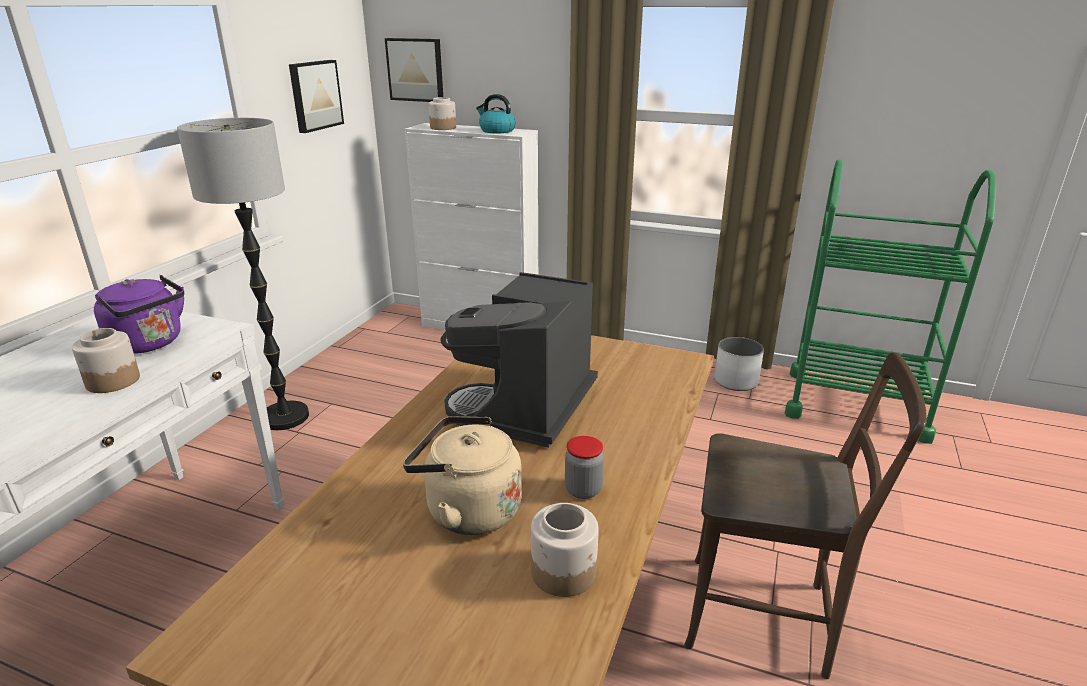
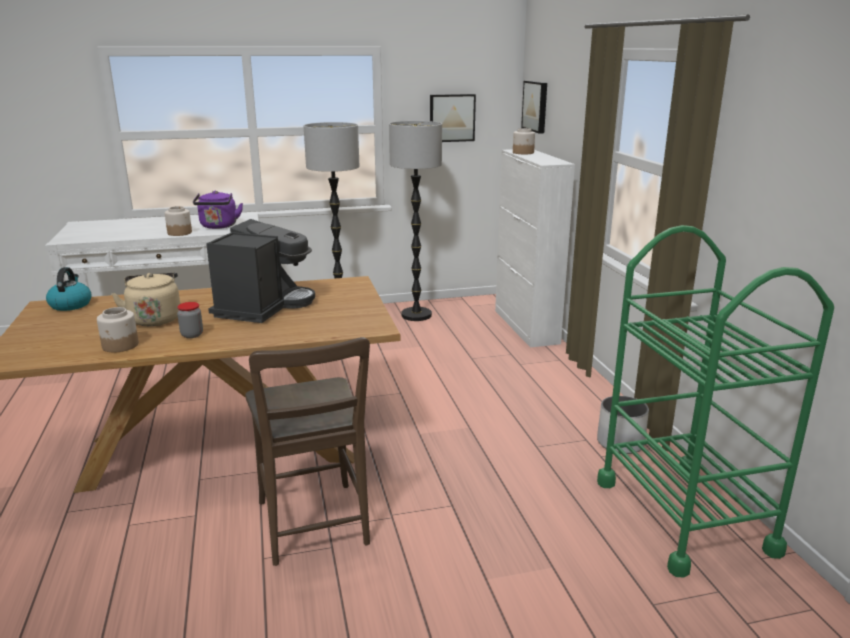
camera: 55 degrees right, 5 degrees down
(359, 367) = (416, 315): none -> floor lamp
(496, 131) = (544, 159): kettle -> kettle (70, 304)
(526, 408) = (263, 306): coffee machine -> coffee machine turned 120 degrees clockwise

